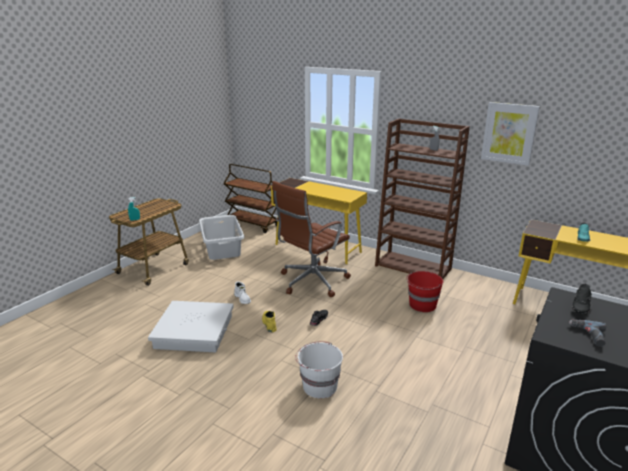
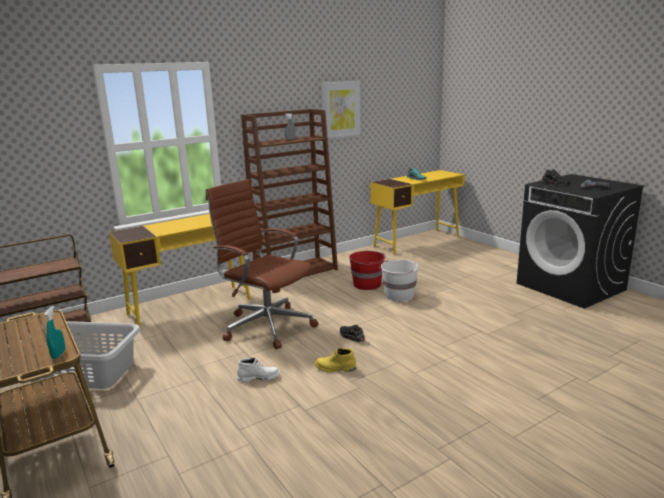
camera: 65 degrees left, 5 degrees down
(194, 332) = (309, 429): white storage box -> none
(311, 282) = (266, 325): brown office chair -> brown office chair turned 150 degrees clockwise
(319, 386) = (470, 359): white bucket -> white bucket (399, 295)

